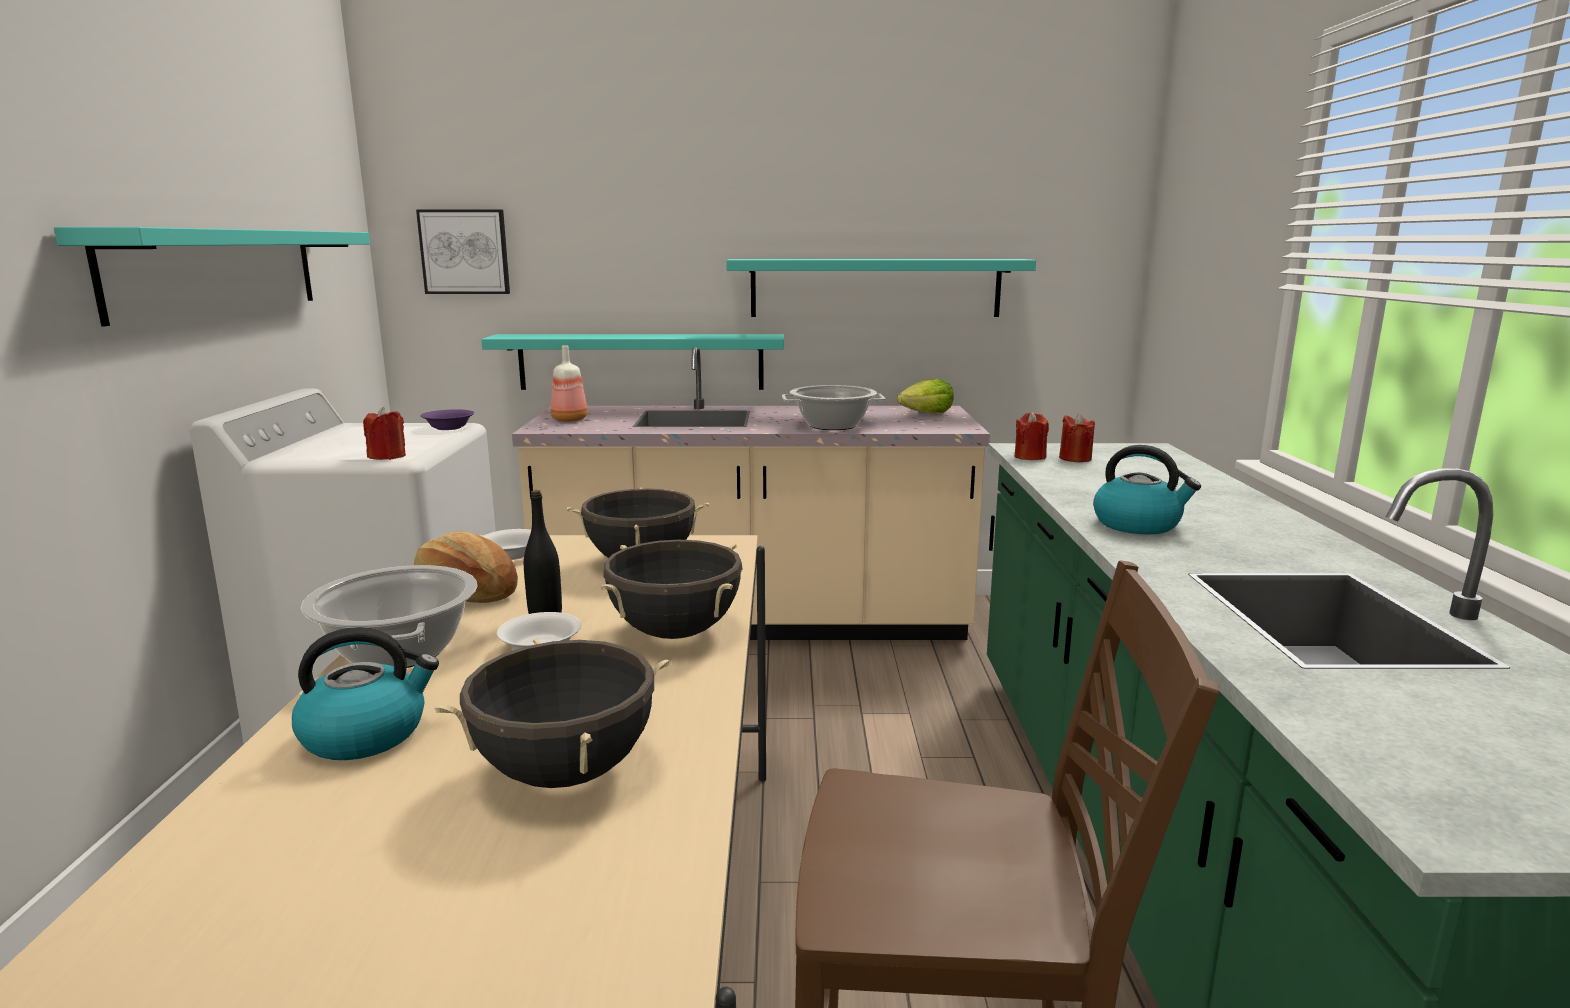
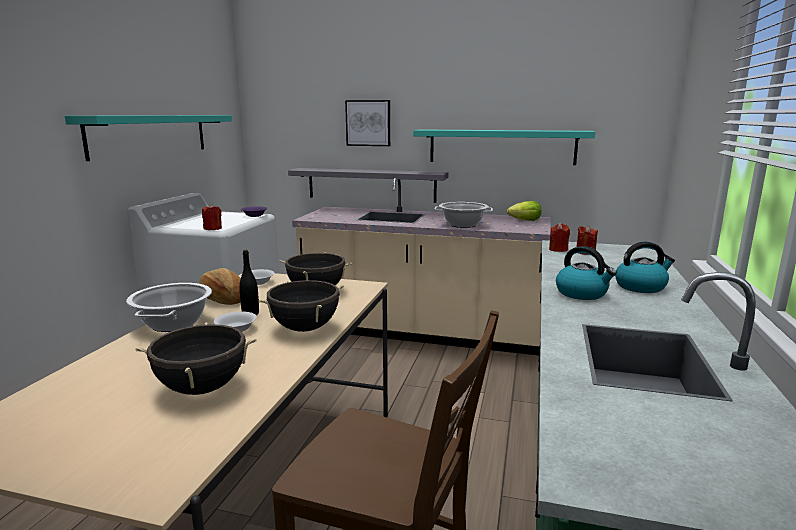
camera: 15 degrees right, 0 degrees up
(366, 734) = (132, 359): kettle -> kettle (641, 287)
(465, 252) = (285, 124): picture -> picture (368, 123)
(568, 420) = (326, 214): bottle -> none
(641, 362) = (371, 184): turquoise shelf -> grey shelf

